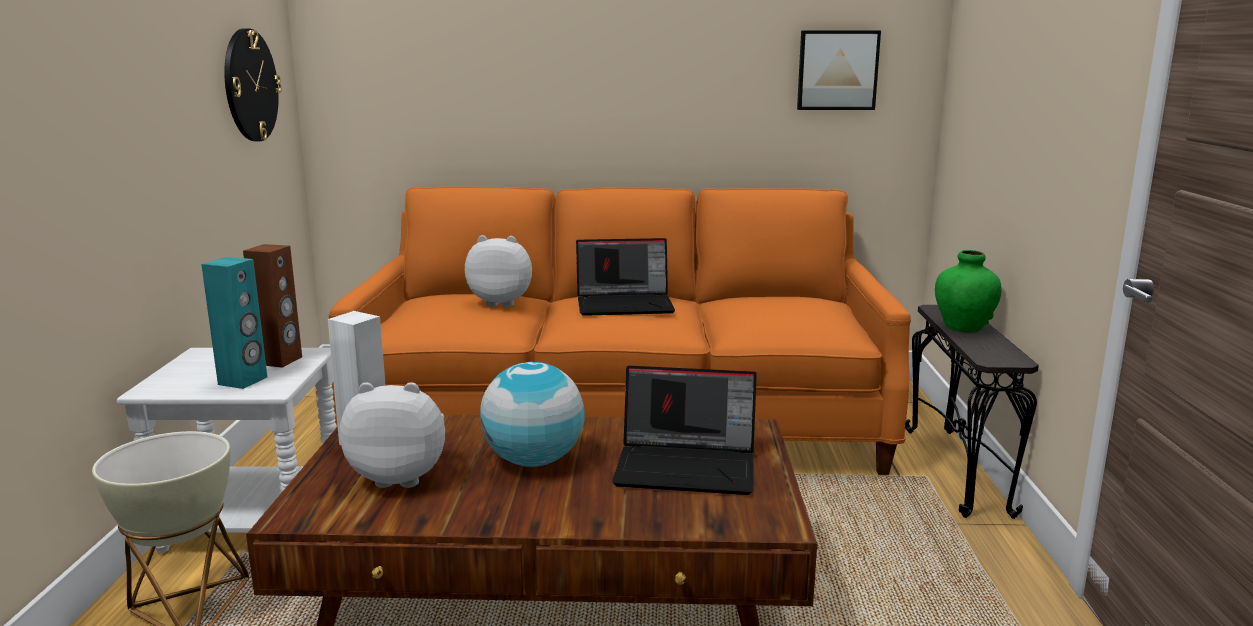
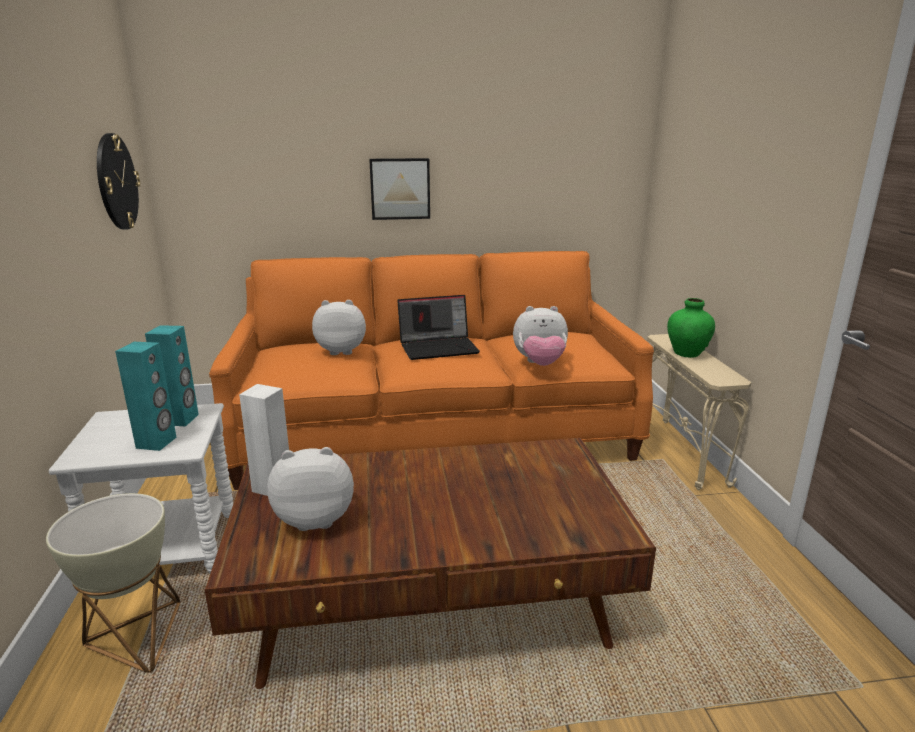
camera: 10 degrees left, 5 degrees up
(280, 361) = (181, 419): brown speaker -> turquoise speaker
(534, 461) = (416, 493): globe -> none
(688, 466) = (534, 487): laptop -> none
(751, 329) = (540, 364): none -> plush toy
(837, 70) = (577, 160): picture -> picture (400, 188)
(956, 470) = (680, 452): black side table -> beige side table

